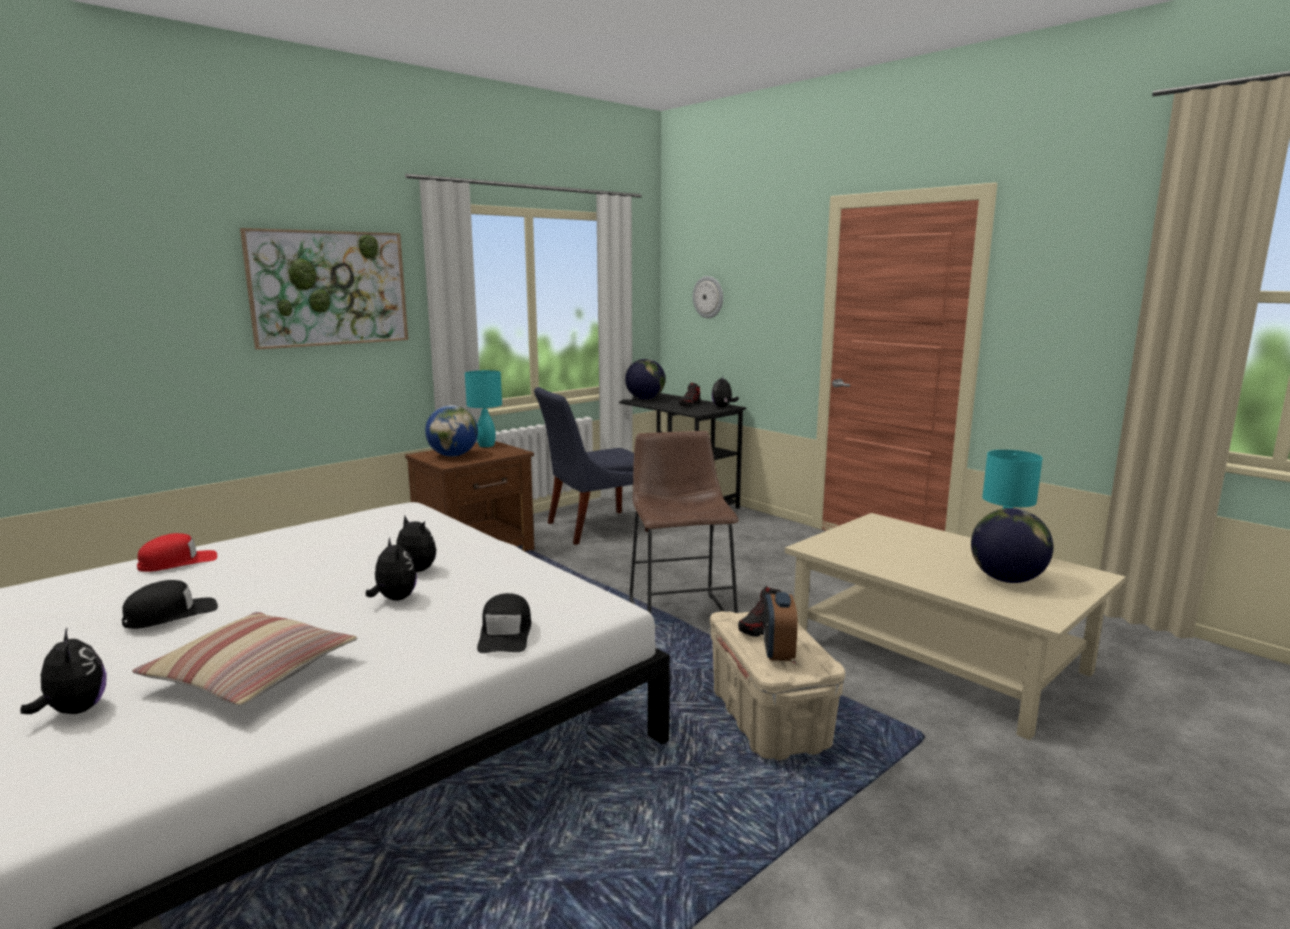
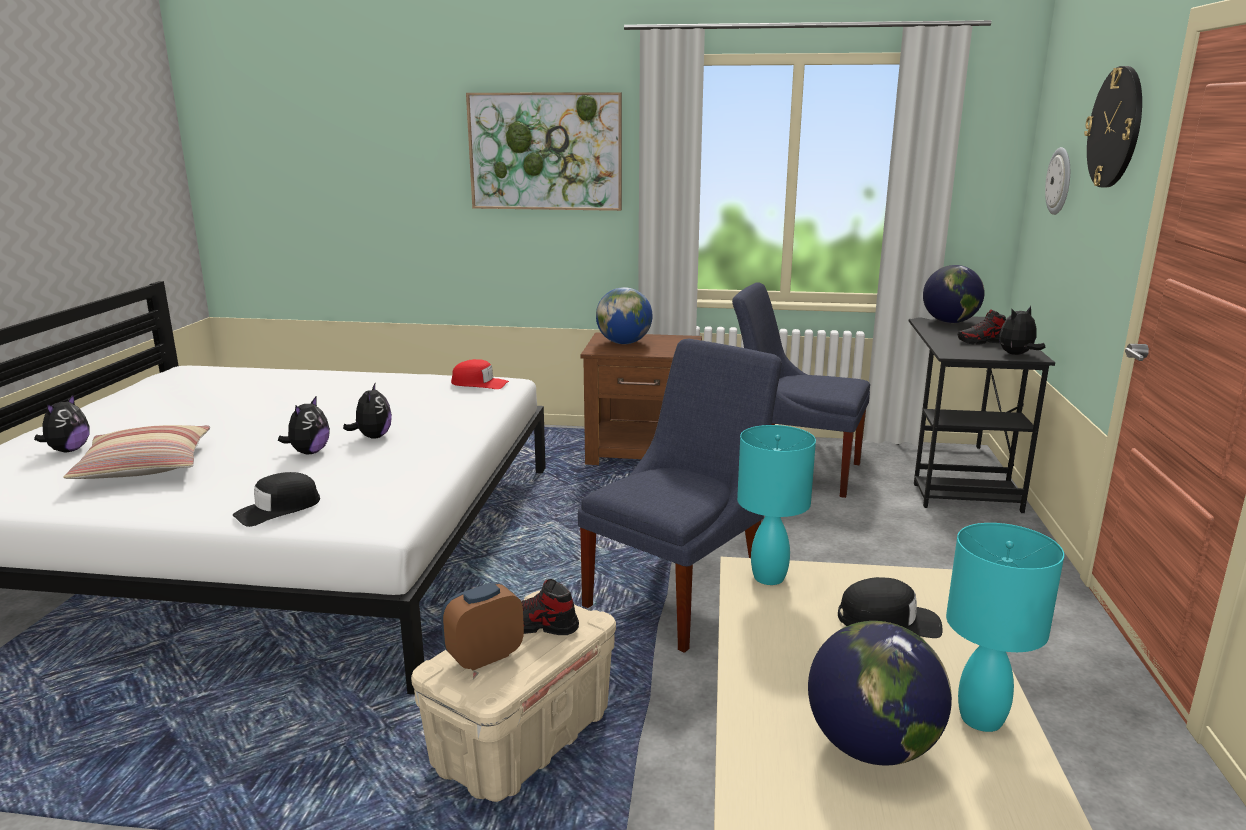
camera: 50 degrees right, 5 degrees up
(171, 614) = (213, 412): black cap -> black cap (889, 621)
(178, 562) = (302, 378): red cap -> red cap (479, 383)
(486, 445) = (678, 340): turquoise table lamp -> turquoise table lamp (768, 577)
(680, 613) = (680, 595): brown stool -> blue chair
(768, 261) = (1115, 127): none -> wall clock

